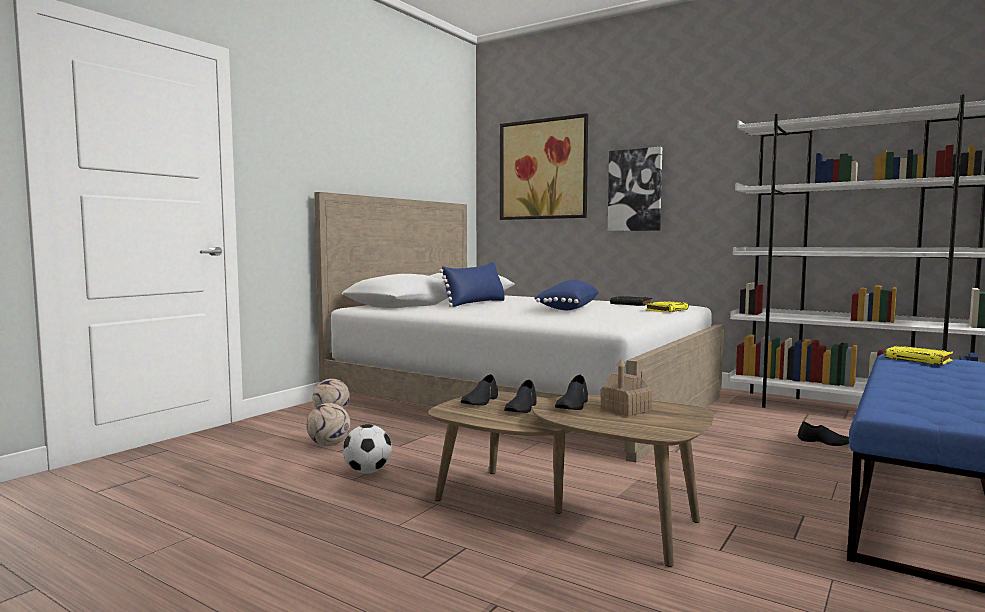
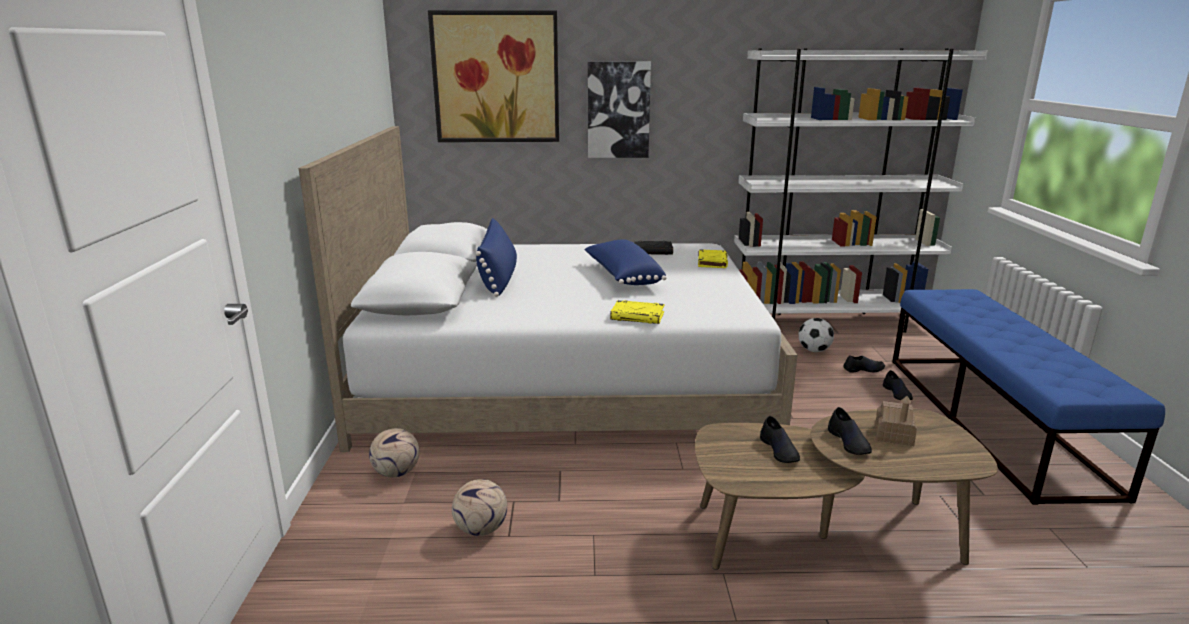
camera: 35 degrees left, 15 degrees up
(367, 472) = (591, 556): football -> football (814, 350)
(480, 401) = (727, 451): black shoe -> black shoe (897, 393)
(919, 359) = (946, 296): yellow book -> yellow book (638, 316)

